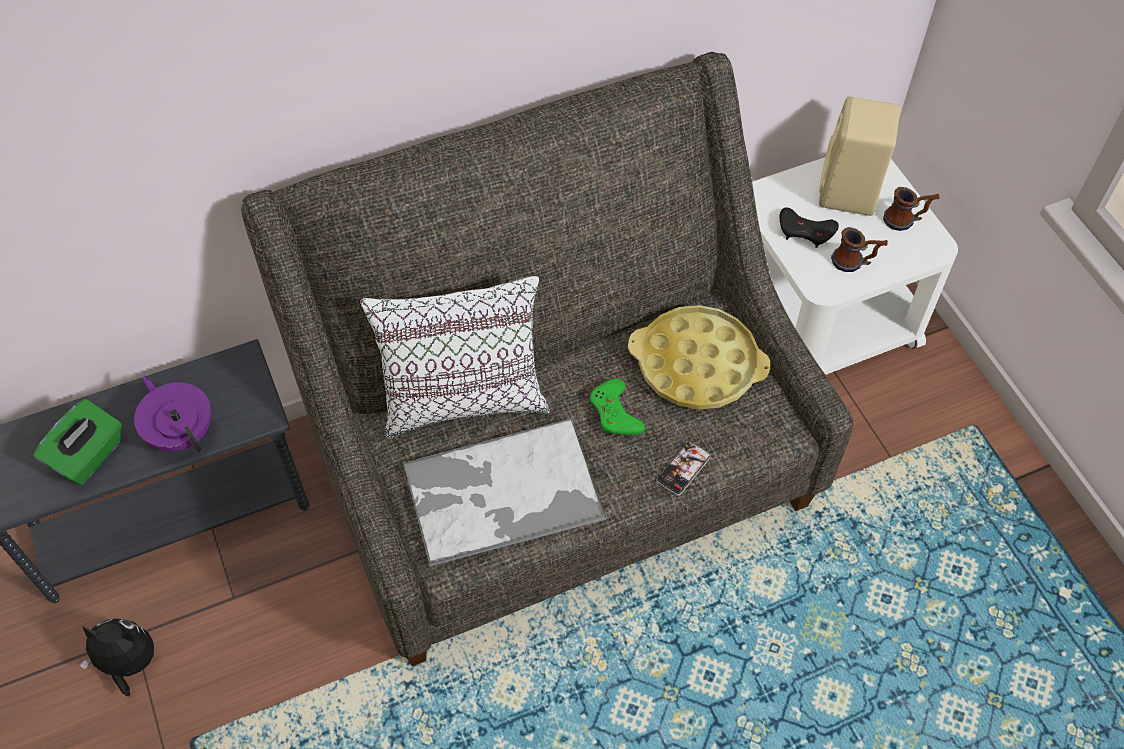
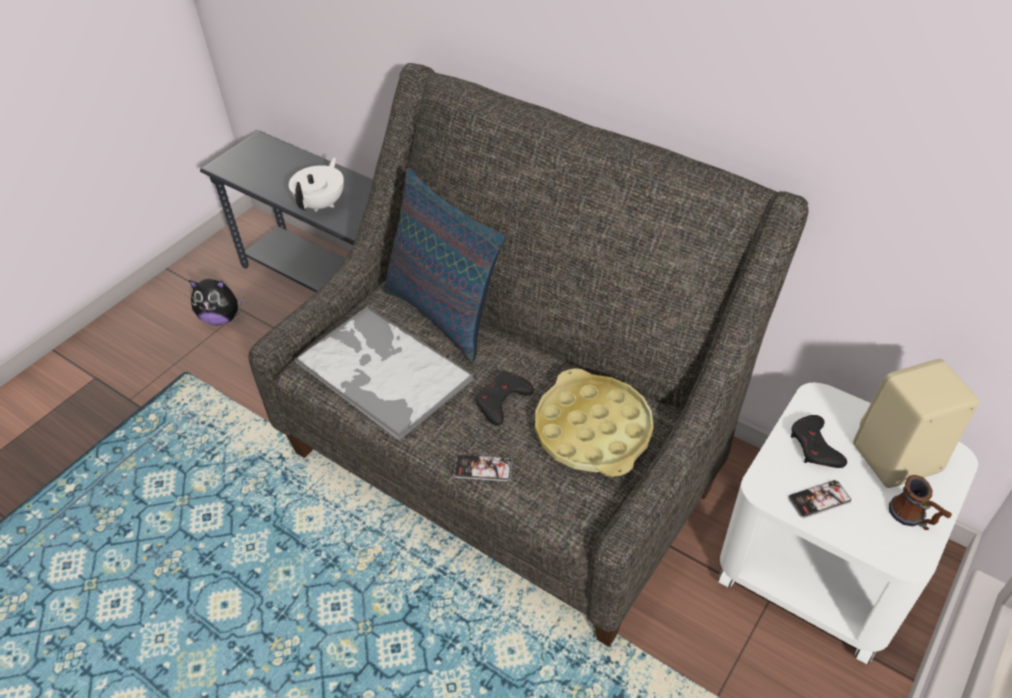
camera: 60 degrees right, 10 degrees down
(89, 456) = (279, 178): green tissue box -> none
(128, 664) = (221, 318): plush toy -> plush toy turned 120 degrees clockwise
(182, 432) = (322, 204): purple teapot -> white teapot
(465, 404) = (443, 316): white pillow -> blue pillow
(615, 413) = (502, 401): green game controller -> black game controller
(855, 262) = (819, 499): mug -> phone

